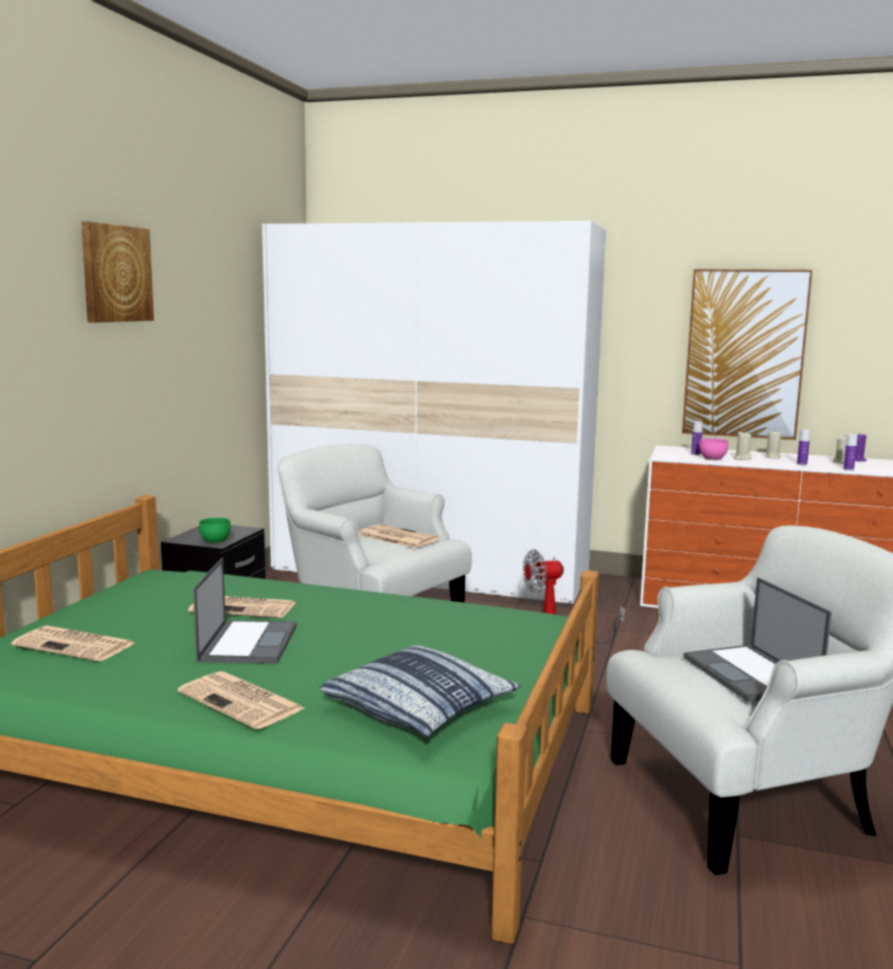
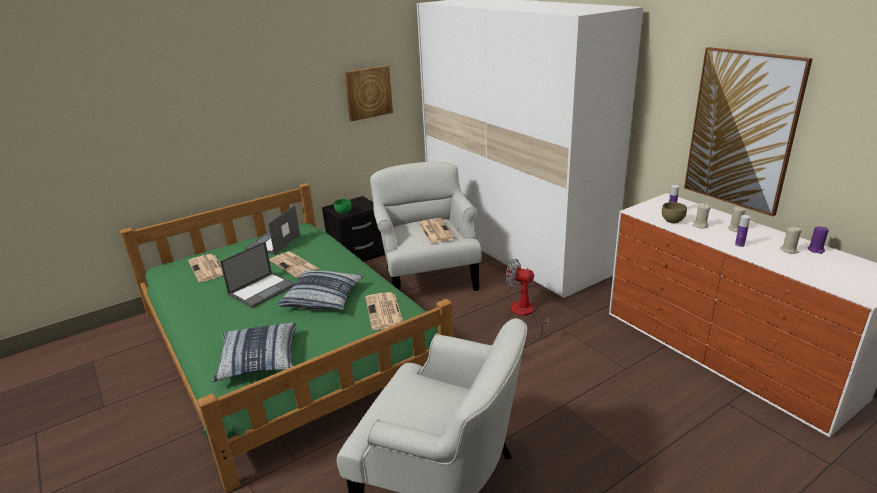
camera: 40 degrees right, 15 degrees up
(116, 273) = (277, 61): picture -> picture (368, 92)
(243, 701) = (208, 326): newspaper -> newspaper (384, 312)
(373, 627) = (323, 298): none -> pillow
(713, 459) = (673, 221): pink bowl -> brown bowl
(752, 674) = (427, 414): laptop -> laptop (273, 242)
(848, 469) = (769, 262): bottle -> none

